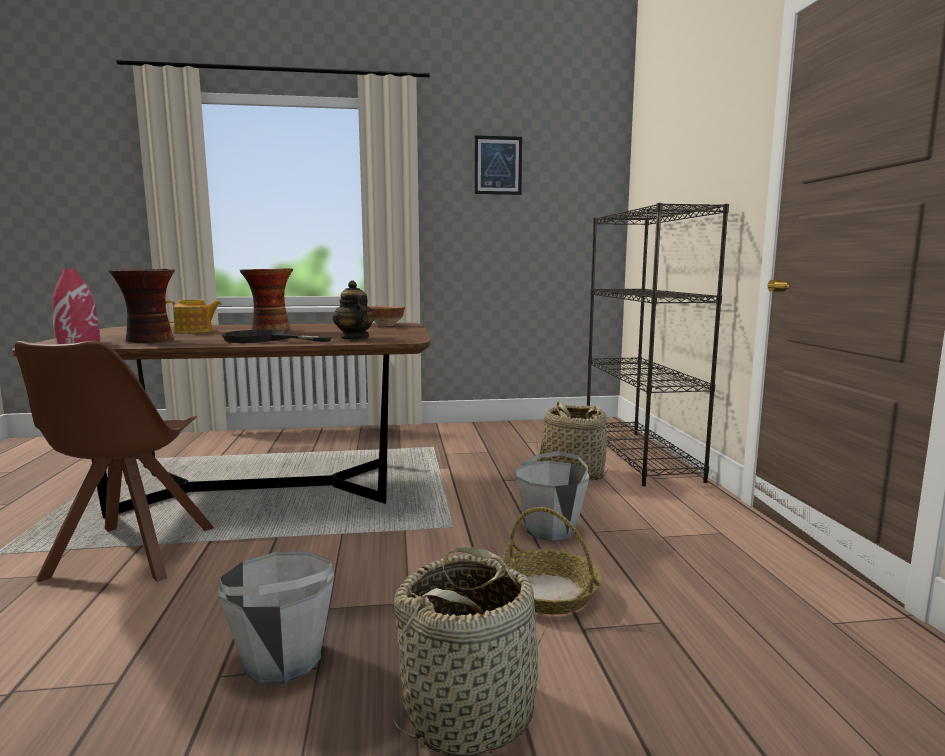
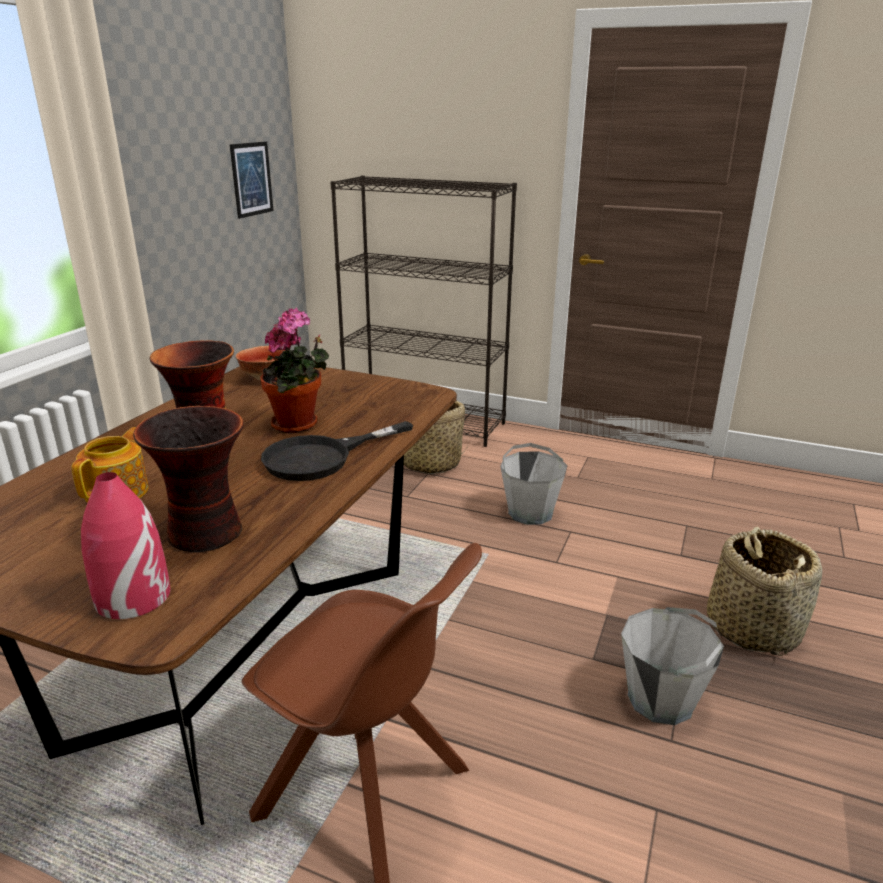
camera: 60 degrees left, 15 degrees up
(312, 334) = (299, 425): none -> potted plant
(354, 338) = (376, 412): teapot -> none
(498, 165) = (184, 104): picture -> picture (251, 179)
(547, 593) = (629, 550): basket -> none

